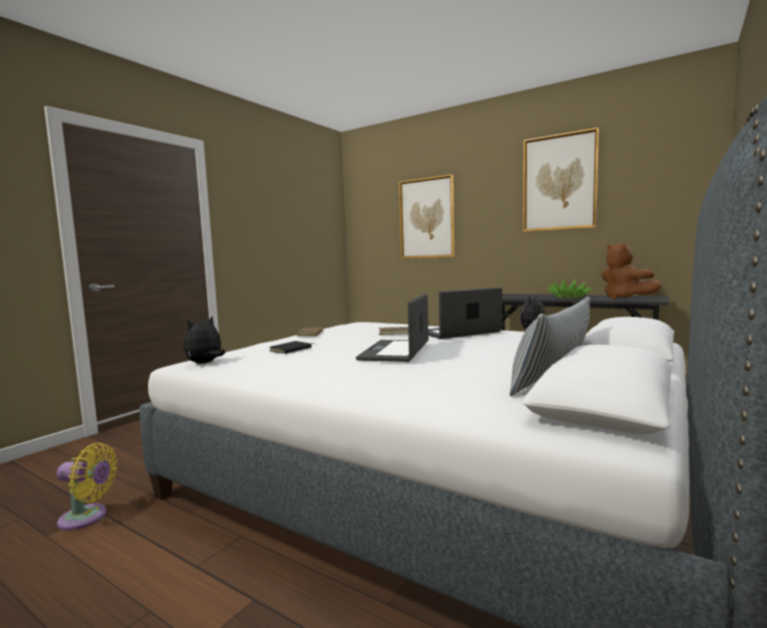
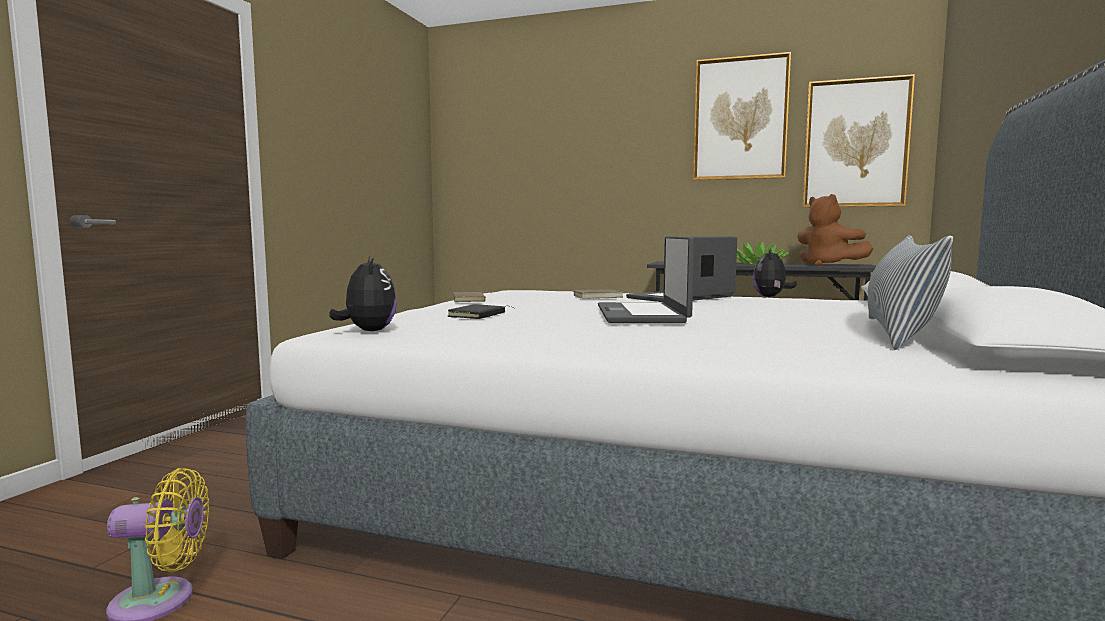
camera: 15 degrees left, 0 degrees up
(205, 363) = (368, 331): plush toy -> plush toy turned 135 degrees clockwise
(426, 218) = (557, 158): picture -> picture (855, 144)

